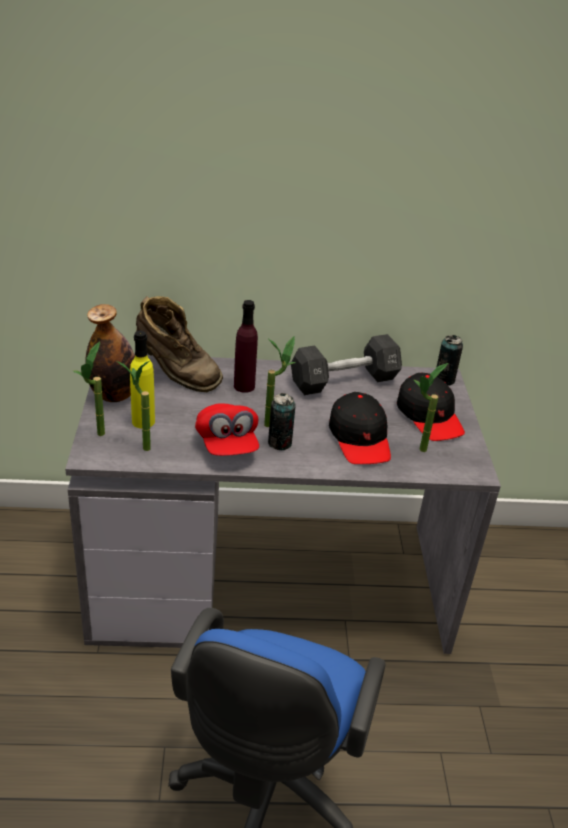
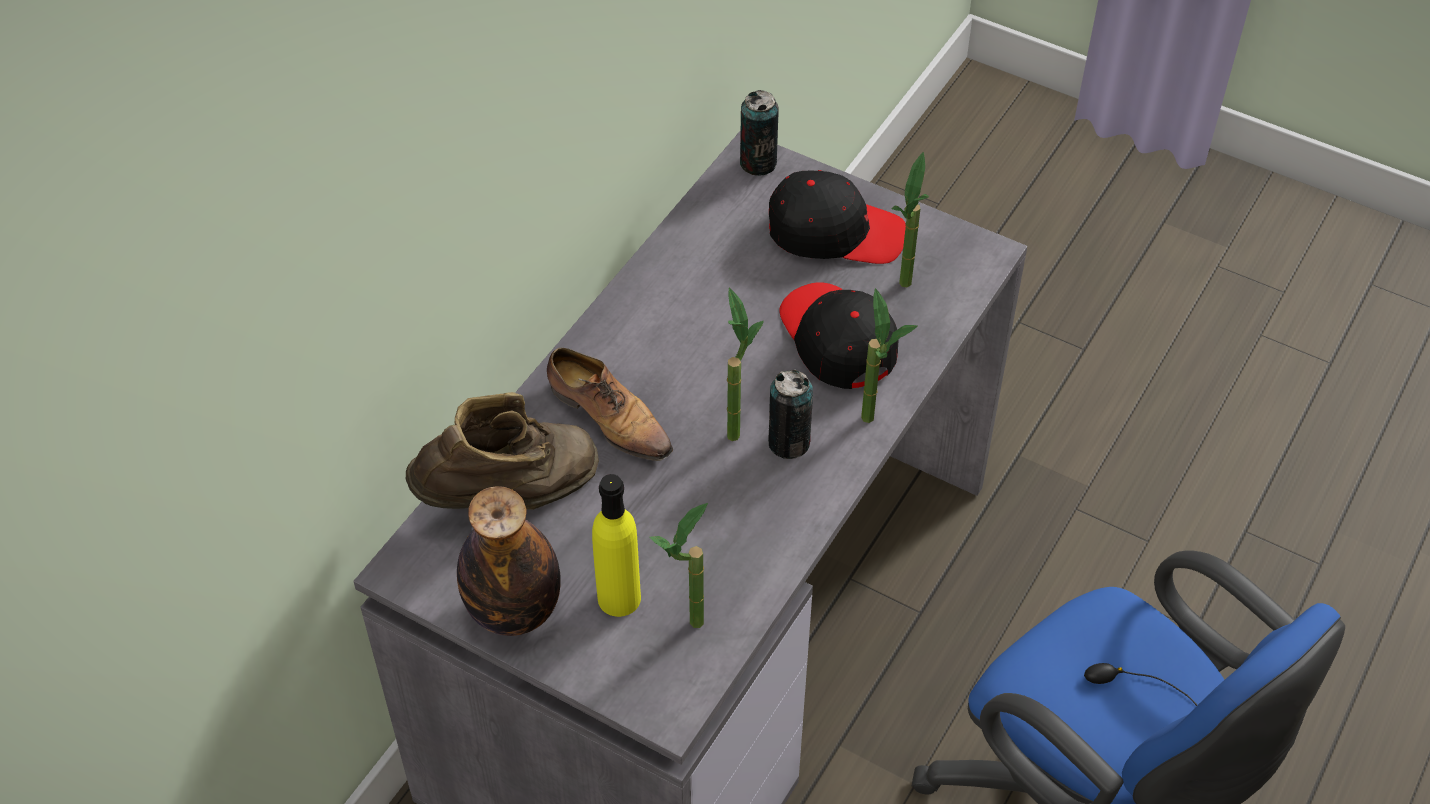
camera: 55 degrees left, 15 degrees up
(96, 438) = (624, 682): potted plant -> potted plant (876, 426)
(227, 444) = (751, 511): red cap -> none
(244, 386) = (609, 418): purple bottle -> shoe
(344, 381) = (680, 282): black dumbbell -> none
(360, 438) = (837, 340): black cap -> black cap turned 135 degrees counterclockwise

